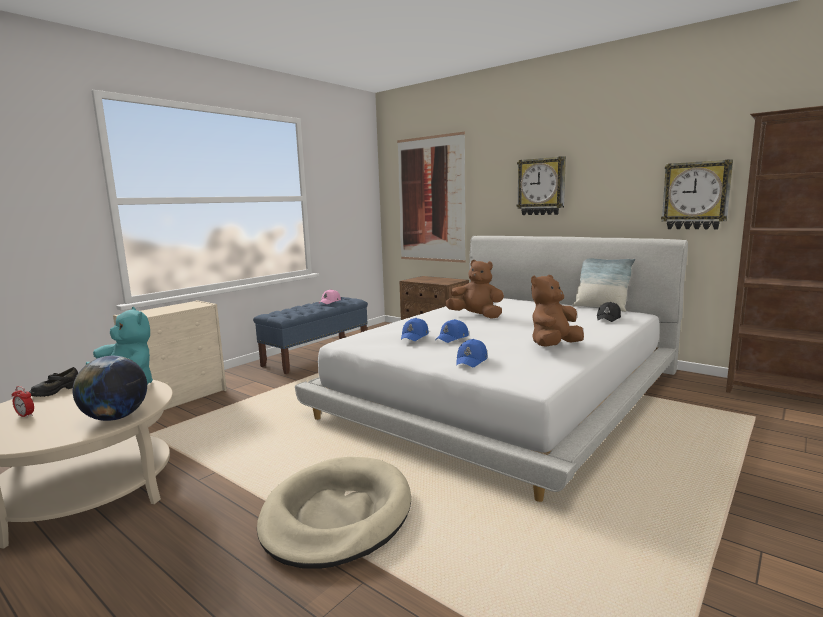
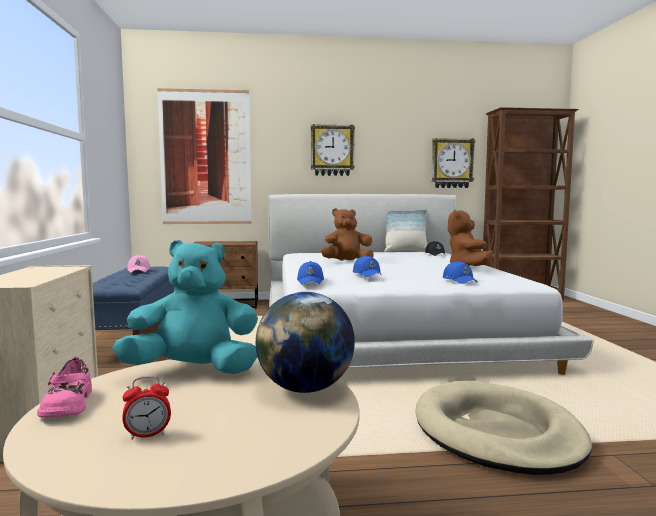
camera: 45 degrees left, 5 degrees down
(55, 391) = (67, 405): black shoe -> pink shoe
(452, 338) = (393, 272): blue cap -> blue cap (311, 281)

